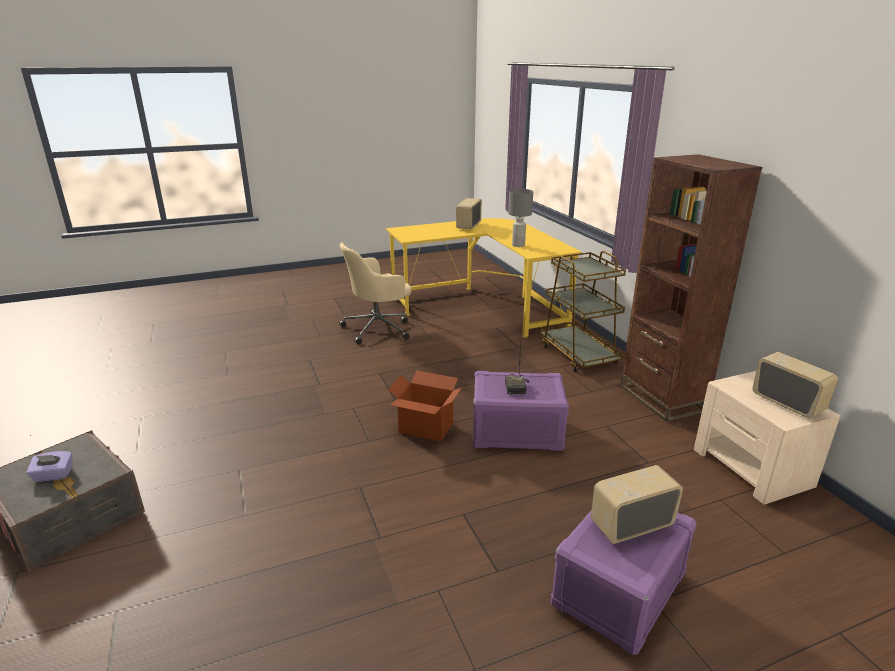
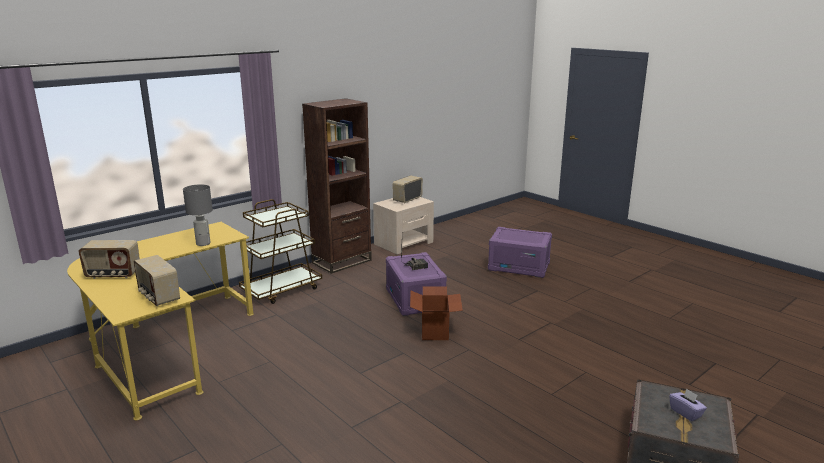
camera: 110 degrees left, 5 degrees down
(378, 328) = (247, 403): beige office chair -> none
(631, 525) = (515, 235): radio -> radio (158, 297)

